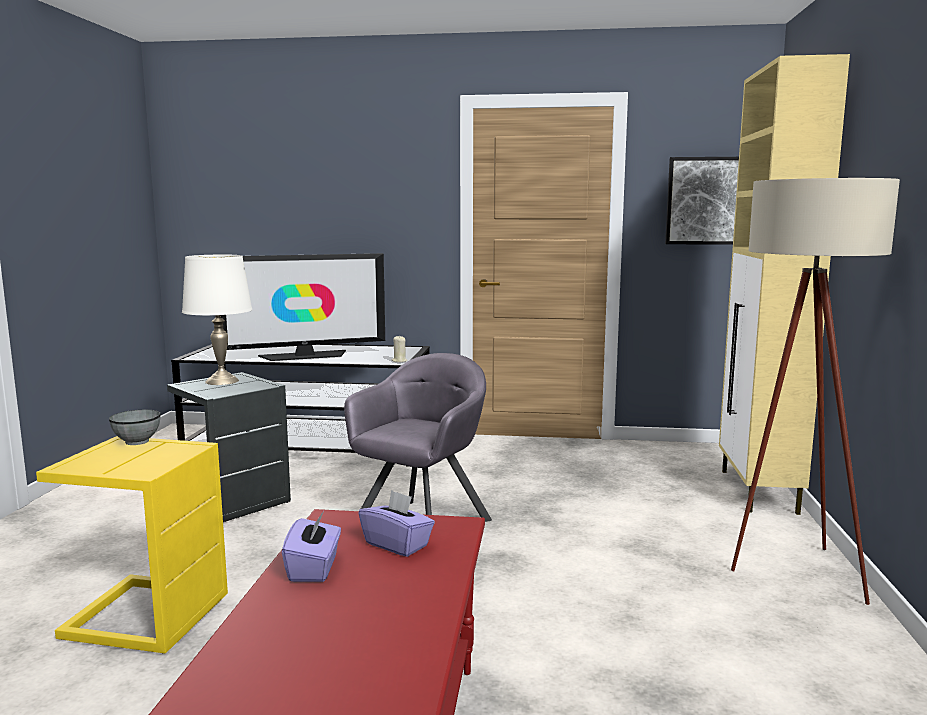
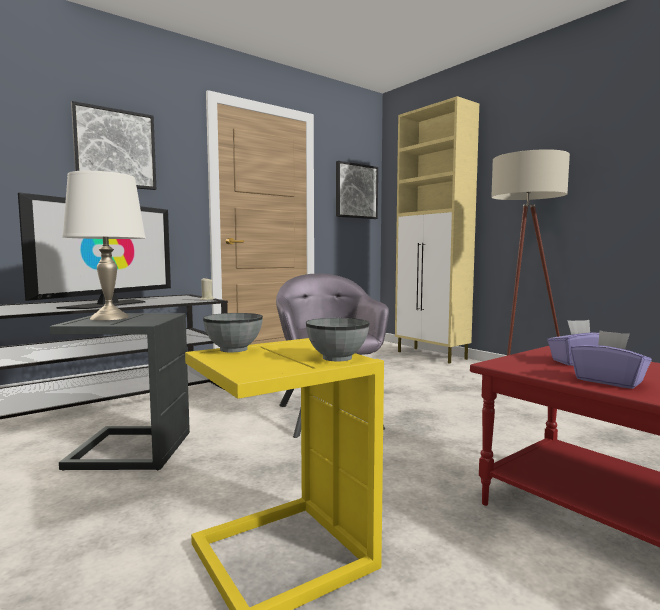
camera: 45 degrees left, 5 degrees down
(139, 469) = (336, 358): none -> grey bowl
(354, 184) = (115, 148): none -> picture

